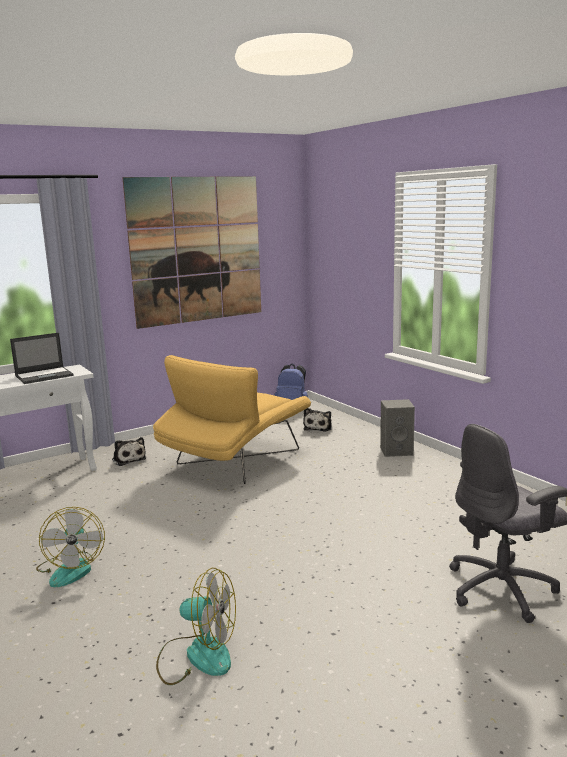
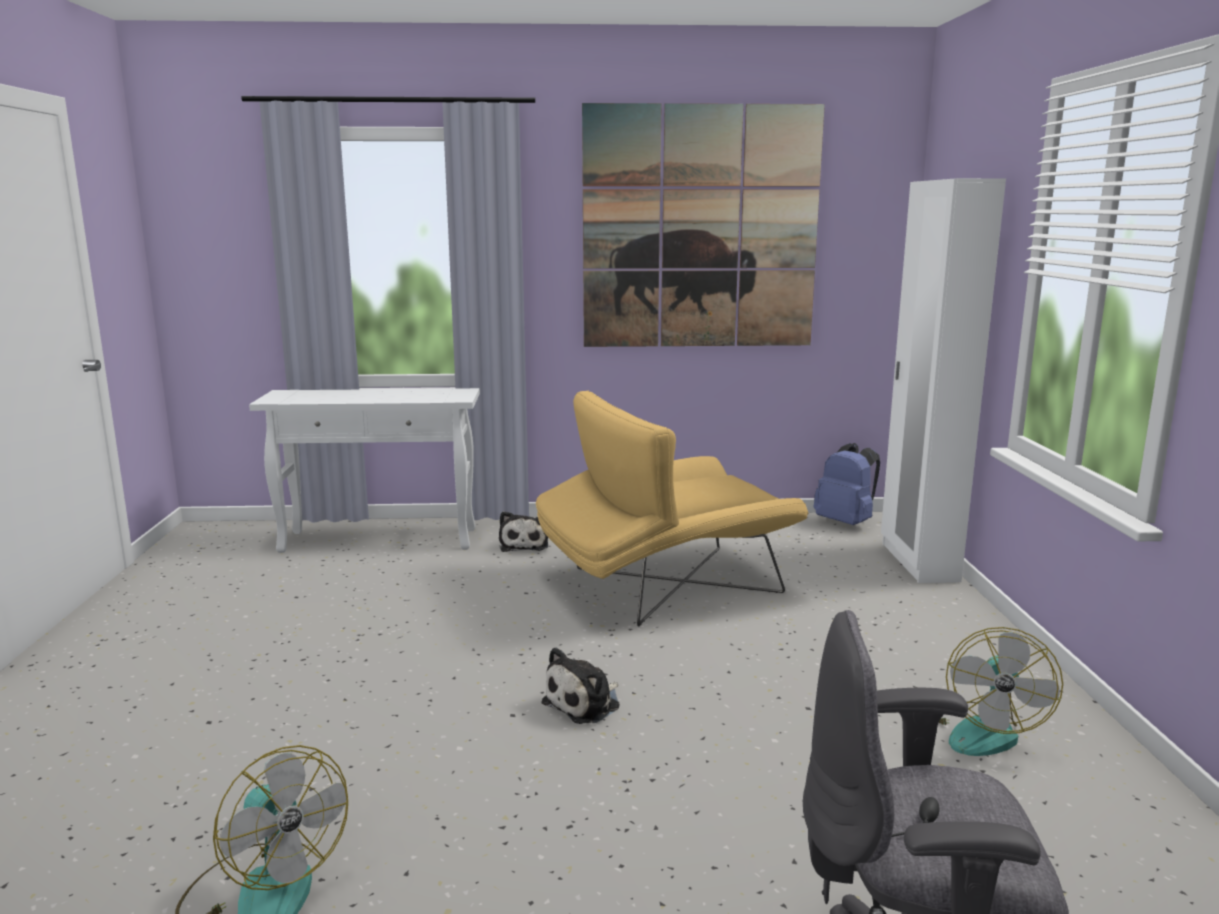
camera: 30 degrees right, 0 degrees up
(45, 375) = (413, 396): laptop -> none
(71, 569) = (282, 681): fan -> fan (981, 730)
(318, 427) = (858, 564): plush toy -> plush toy (585, 704)
(344, 420) = (918, 562): none -> white wardrobe
(397, 451) = (964, 641): grey speaker -> none

